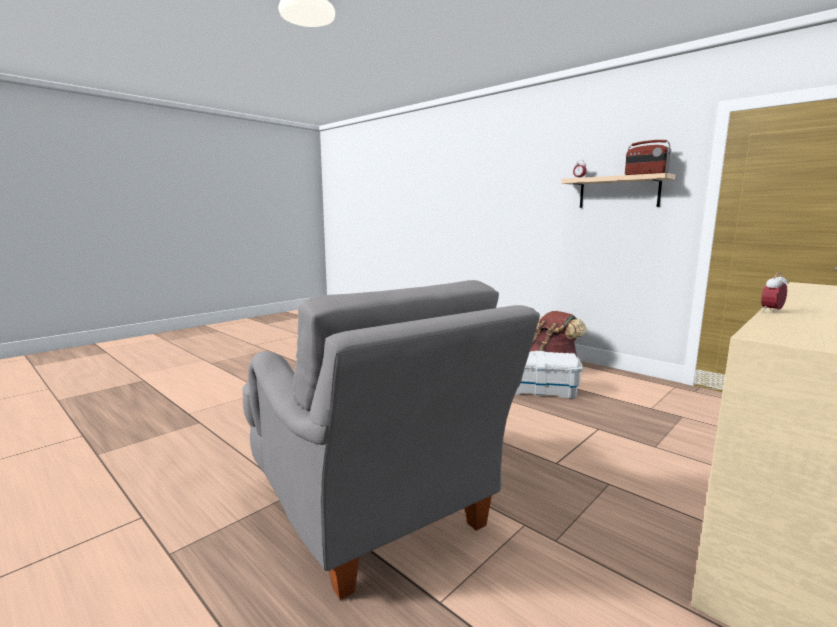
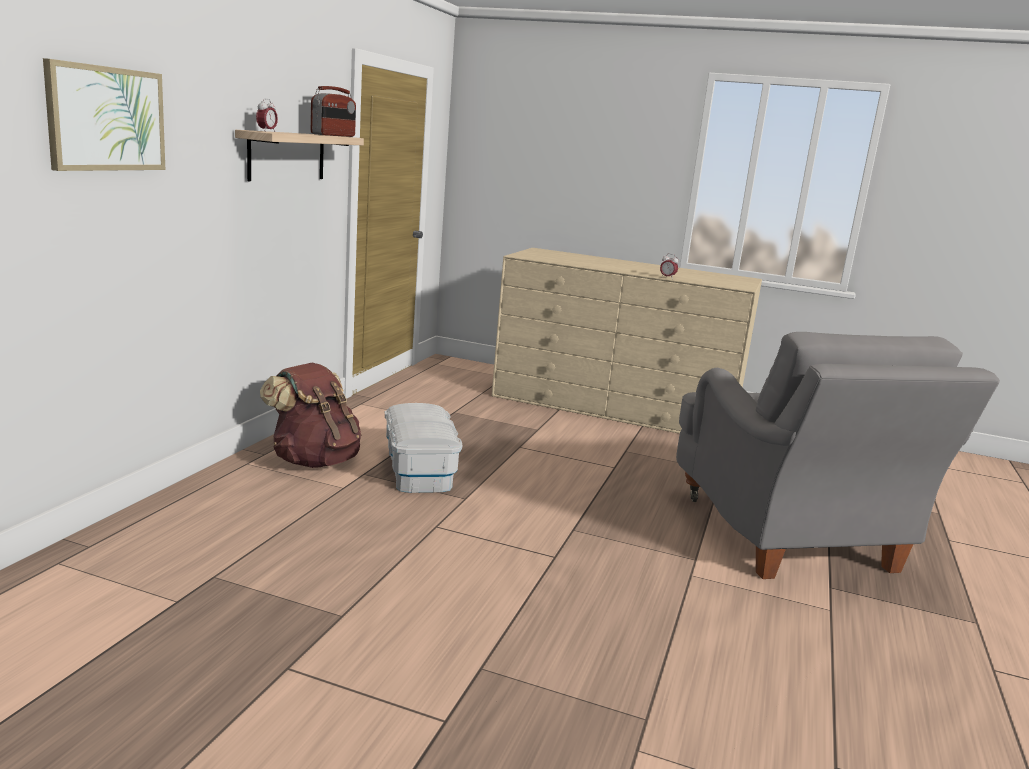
camera: 115 degrees left, 5 degrees up
(376, 512) = (789, 537): grey armchair -> grey armchair turned 135 degrees clockwise
(500, 182) = (106, 118): none -> picture

